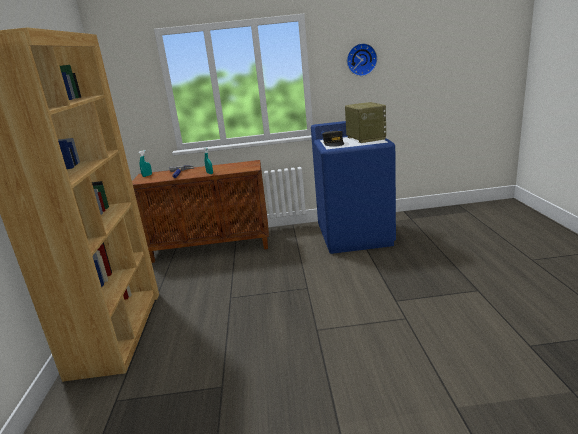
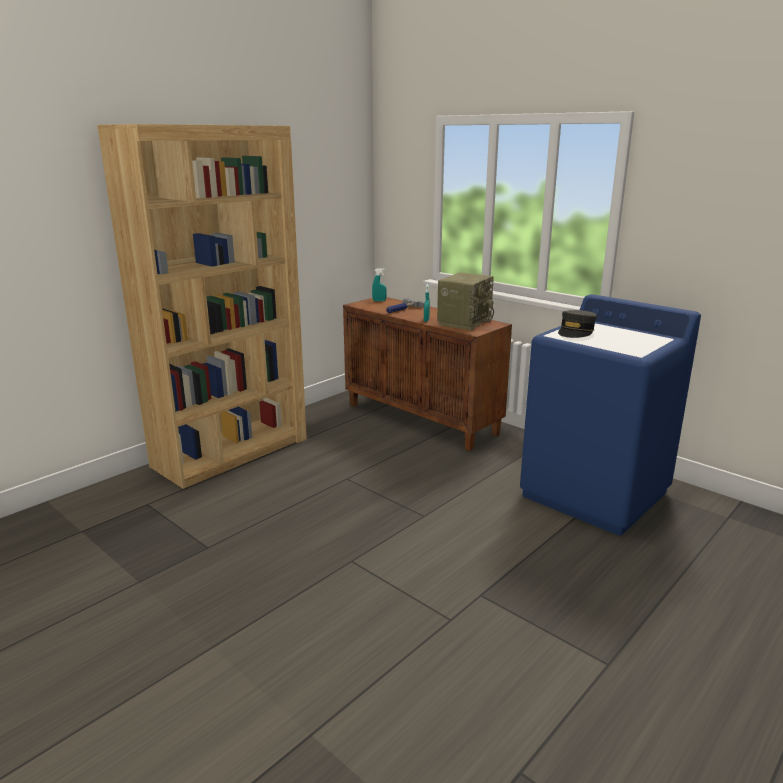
camera: 45 degrees right, 0 degrees up
(361, 59) = (717, 203): wall clock -> none
(365, 138) = (635, 340): radio -> radio (464, 322)

